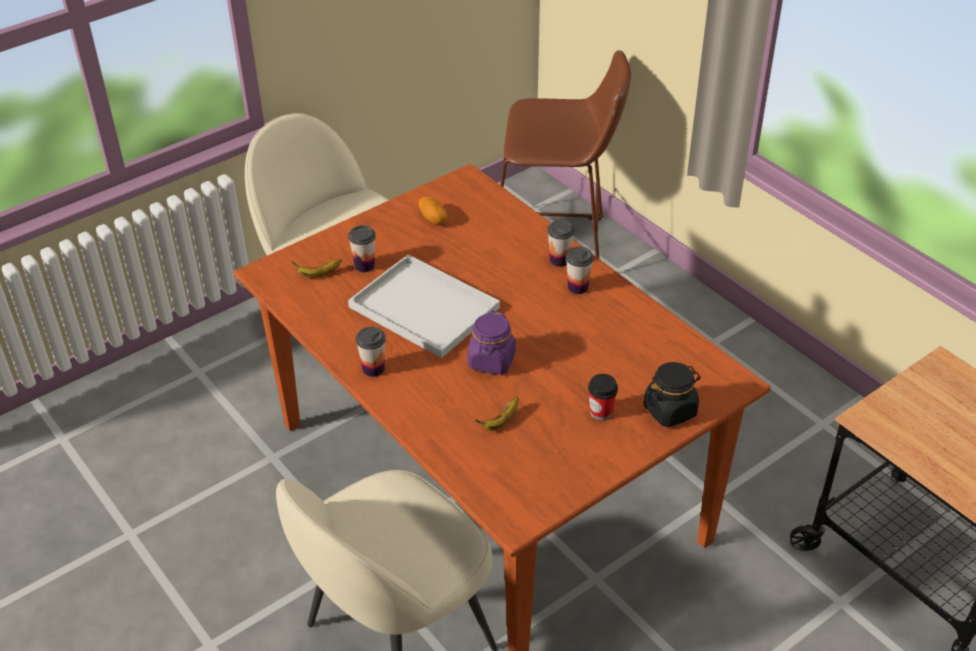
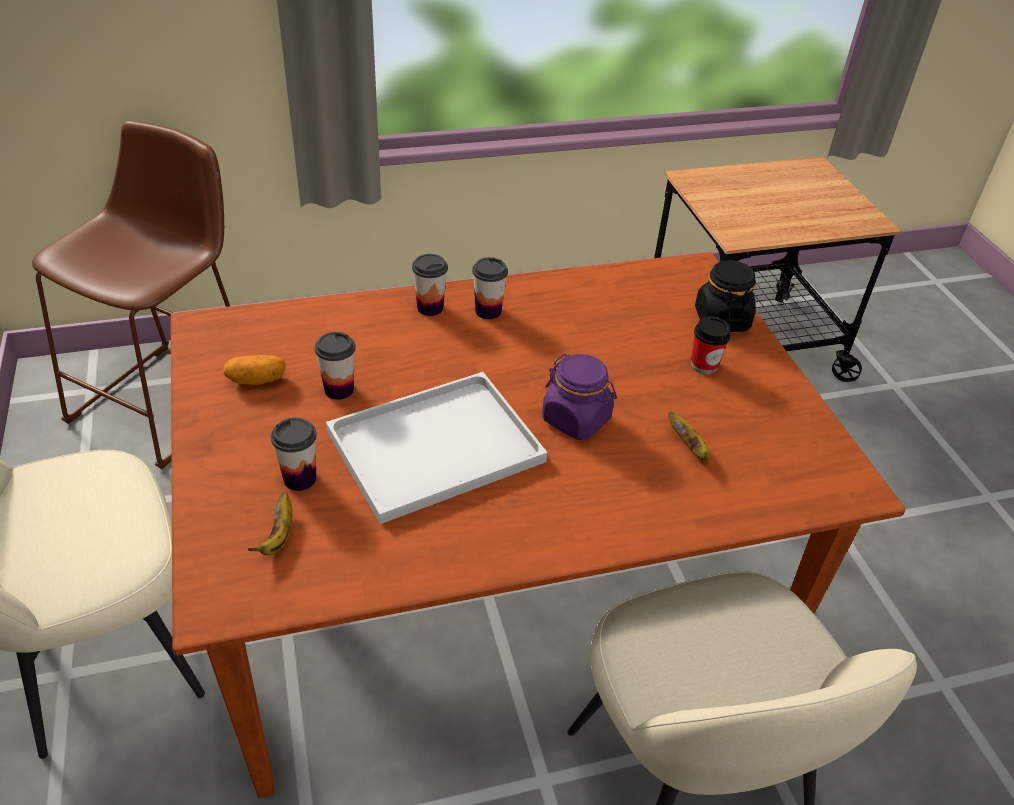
camera: 70 degrees left, 0 degrees up
(373, 369) = (530, 536): cup -> cup (339, 390)

